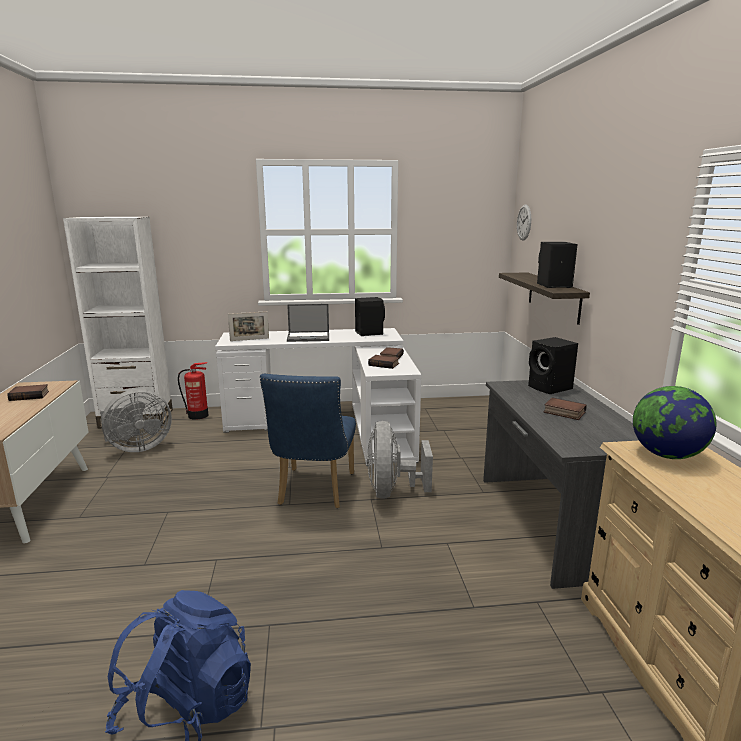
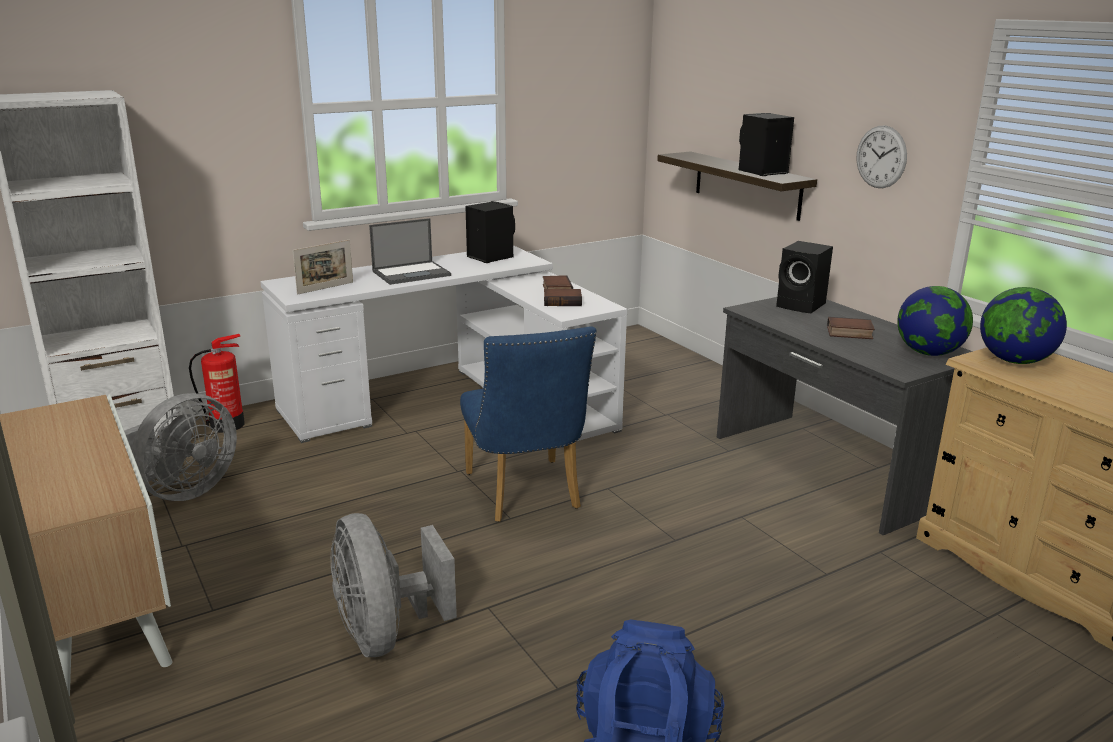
camera: 25 degrees left, 5 degrees up
(30, 395) = (64, 432): book -> none
(392, 491) = (624, 473): grey fan -> grey fan (386, 634)
(524, 222) = (677, 81): wall clock -> wall clock (881, 157)
(616, 438) = (928, 353): none -> globe

